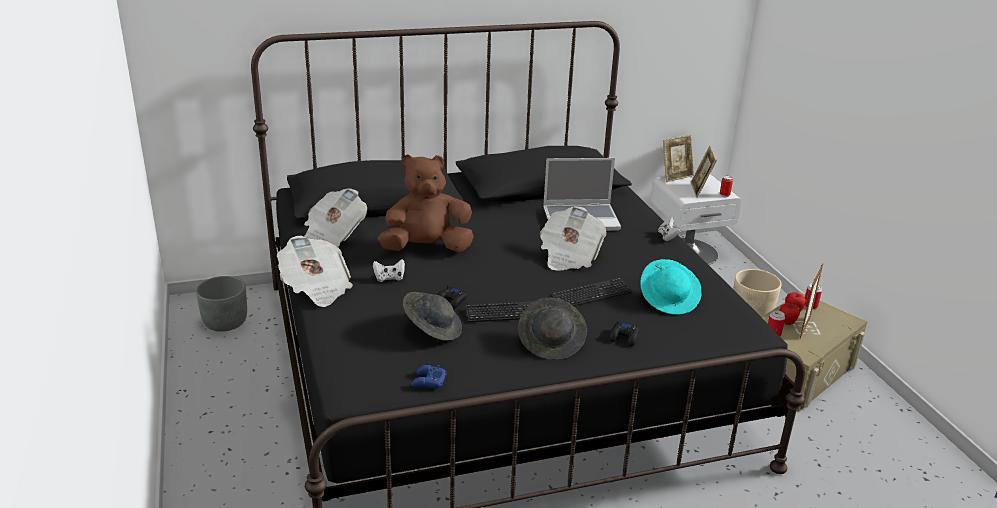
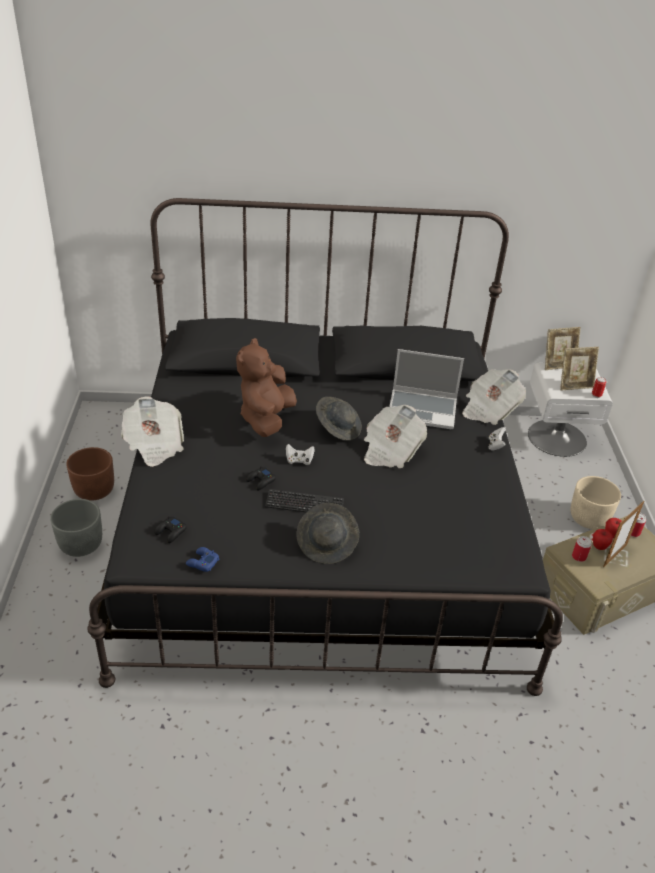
camera: 15 degrees right, 10 degrees up
(222, 377) = (94, 490): none -> brown planter
(225, 322) = (116, 437): grey planter -> grey planter (81, 544)
(333, 235) = (193, 390): newspaper -> newspaper (489, 409)
(389, 278) = (219, 446): white game controller -> white game controller (299, 461)
(426, 248) = (266, 419): brown plush toy -> brown plush toy turned 75 degrees counterclockwise
(432, 329) = (231, 508): grey hat -> grey hat (338, 428)
(591, 295) = (389, 499): keyboard -> none
(624, 337) = (395, 552): black game controller -> black game controller (171, 532)
(669, 300) = (459, 518): turquoise hat -> none
(700, 190) = (574, 385): picture frame -> picture frame turned 120 degrees counterclockwise

